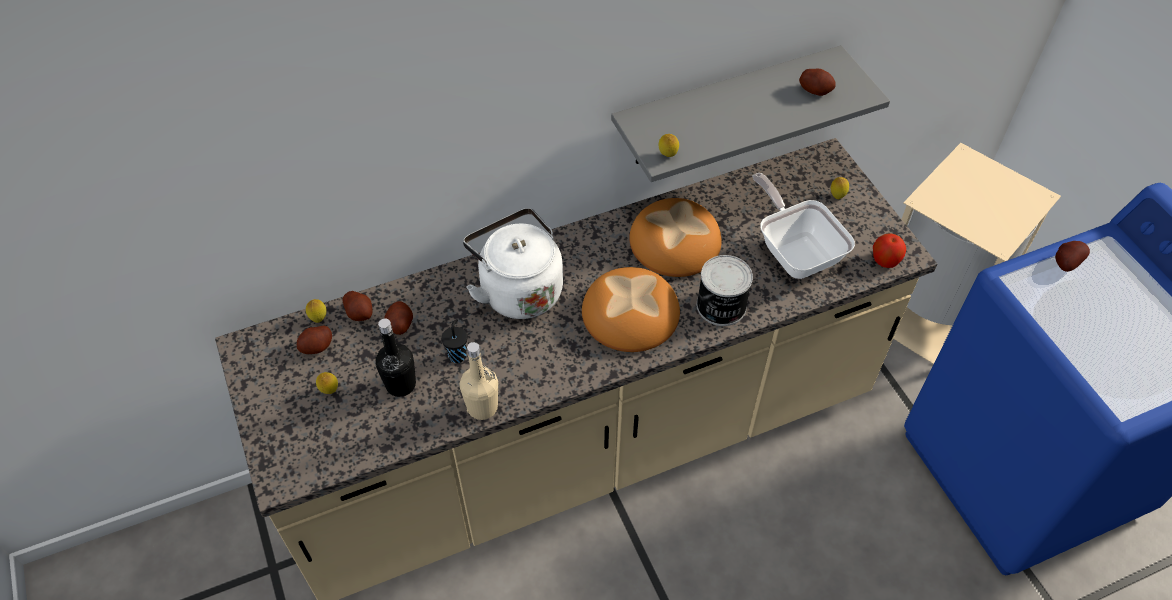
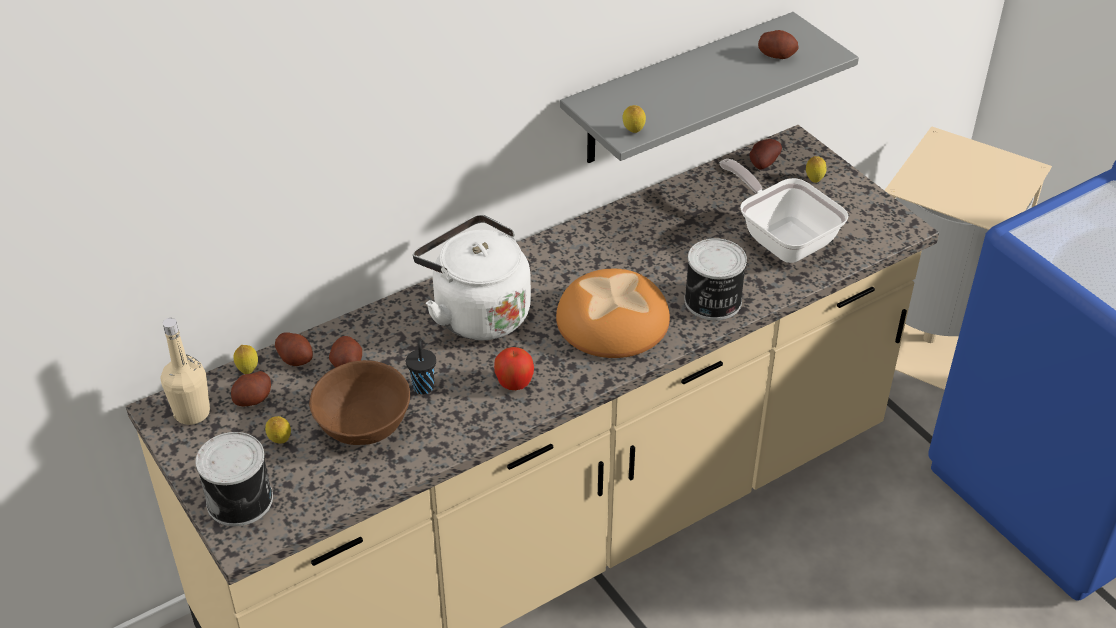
camera: 10 degrees left, 10 degrees down
(287, 442) = (241, 500): none -> can
(401, 384) = (363, 424): black bottle -> brown bowl
(482, 407) = (465, 434): beige bottle -> beige bottle (192, 412)
(674, 242) = (644, 245): bread -> none
(885, 260) = (882, 236): apple -> apple (514, 382)
(1065, 263) = (1074, 210): potato -> potato (762, 164)

